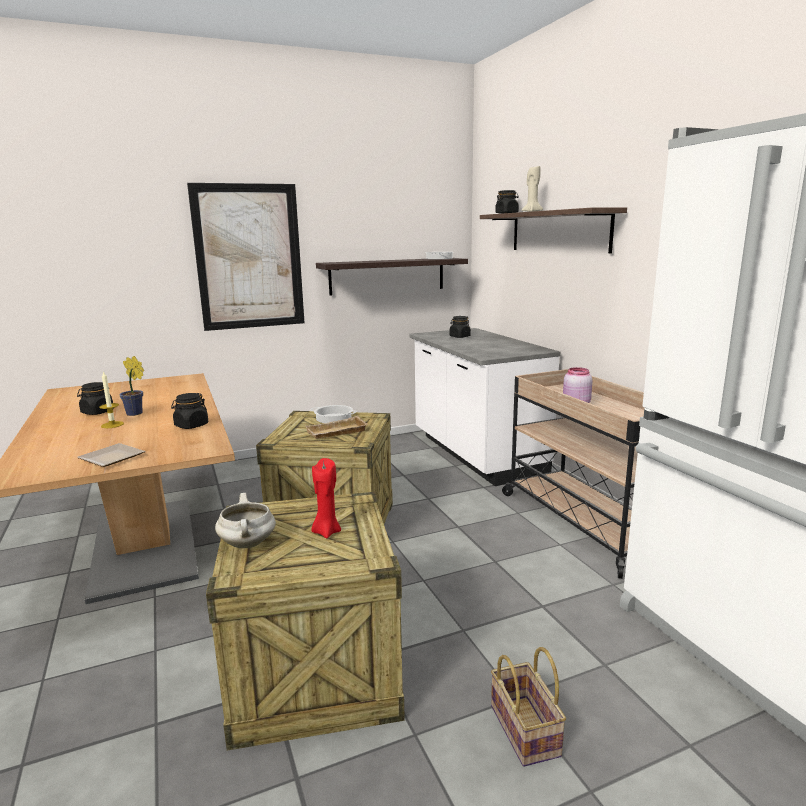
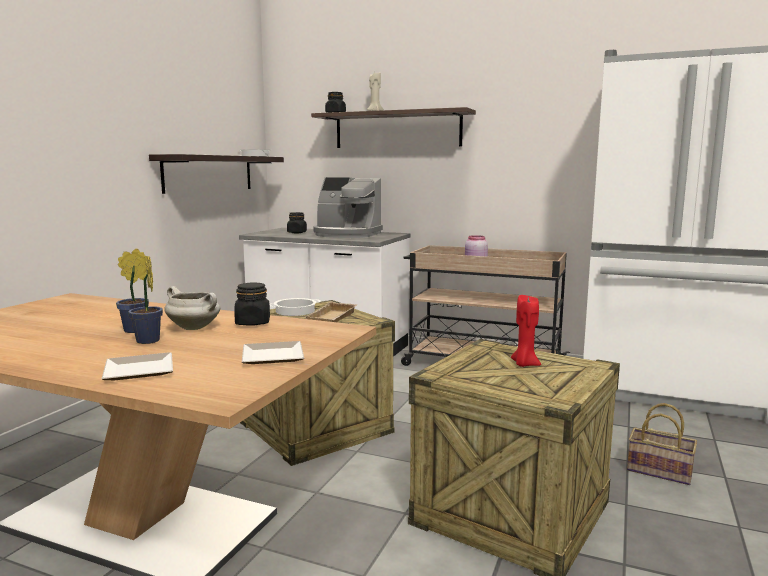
camera: 45 degrees left, 5 degrees down
(51, 445) = (141, 369): none -> plate
(97, 412) = (71, 339): black jar -> none
(112, 425) = (148, 341): candle -> potted plant
(248, 544) = (503, 386): white cooking pot -> white cooking pot (195, 328)
(249, 257) = (82, 142): picture -> none
(490, 345) = (346, 234): none -> coffee machine

